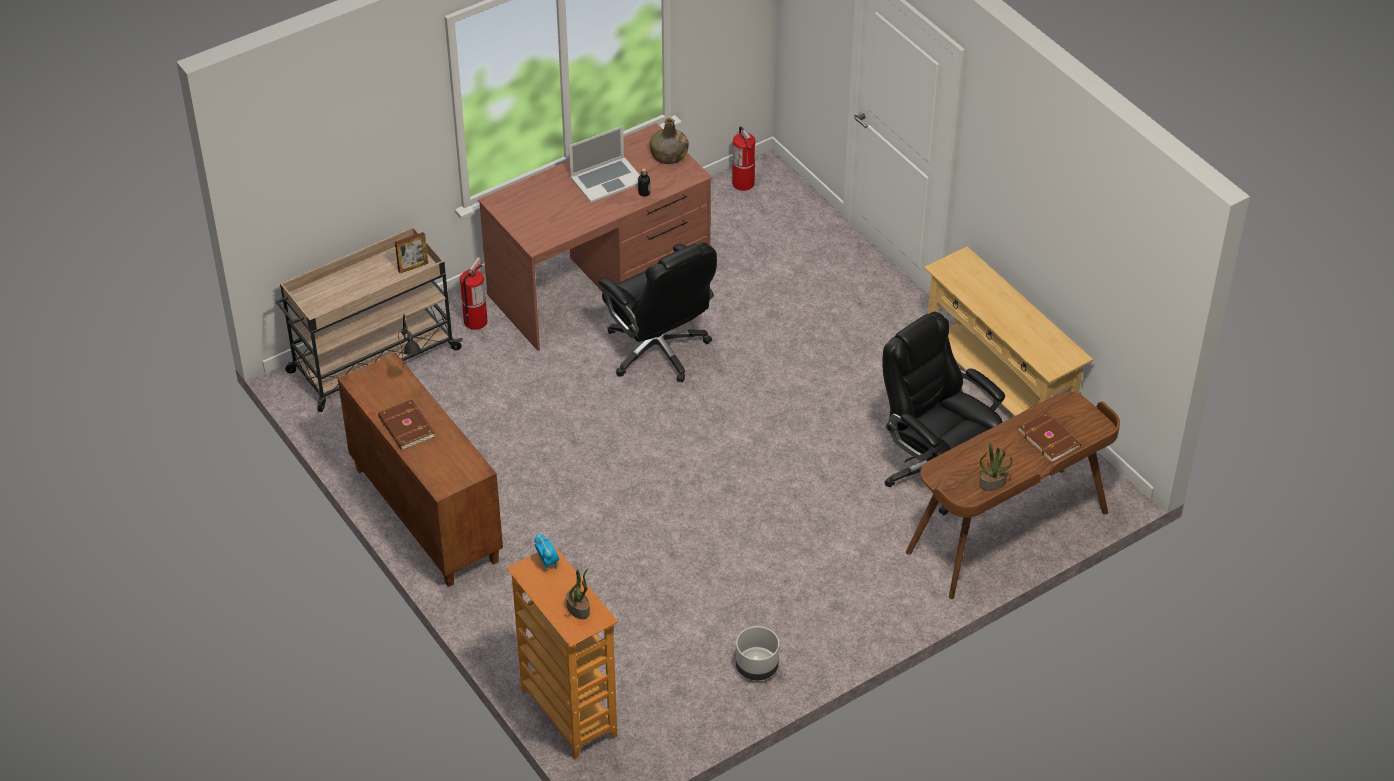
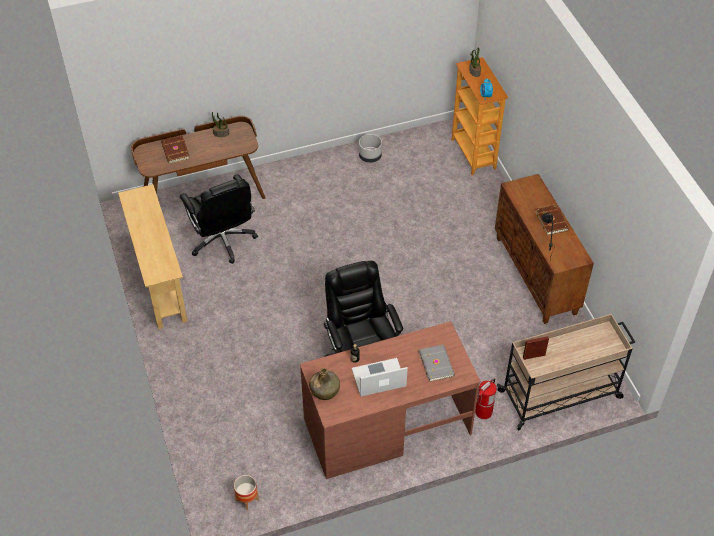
camera: 165 degrees left, 5 degrees up
(537, 206) = (437, 364): none -> grey book
(743, 184) = (247, 499): fire extinguisher -> planter

